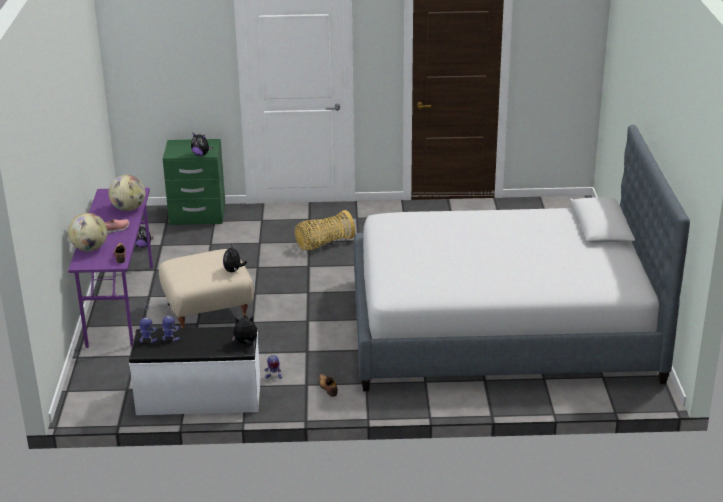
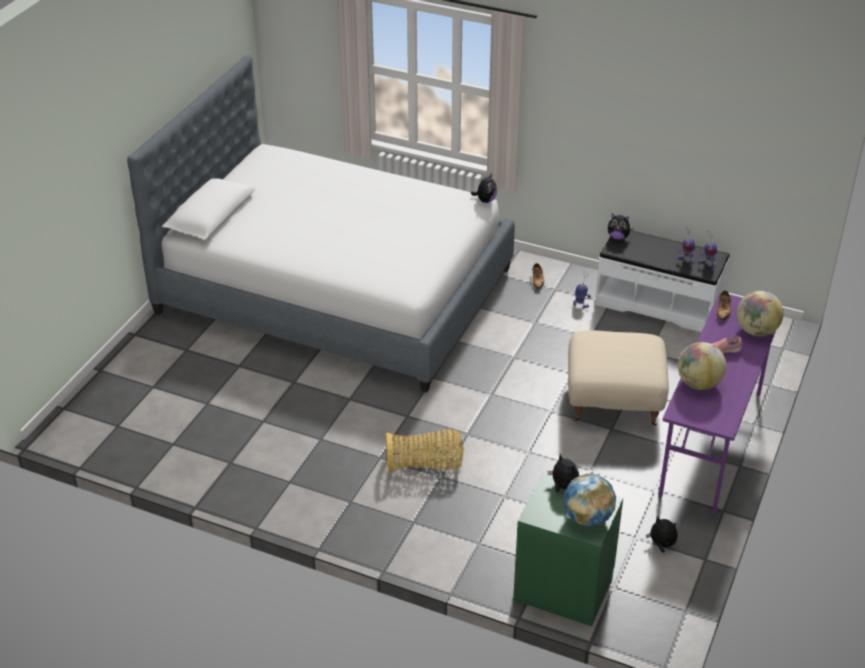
camera: 155 degrees left, 10 degrees up
(180, 147) = (587, 518): none -> globe
(233, 271) = (589, 337): plush toy -> plush toy (485, 200)

